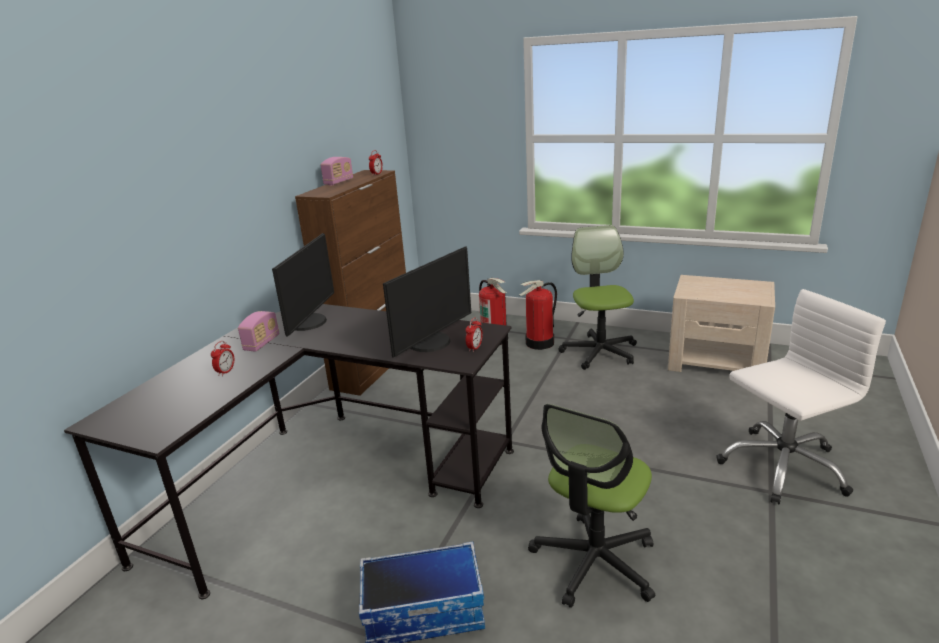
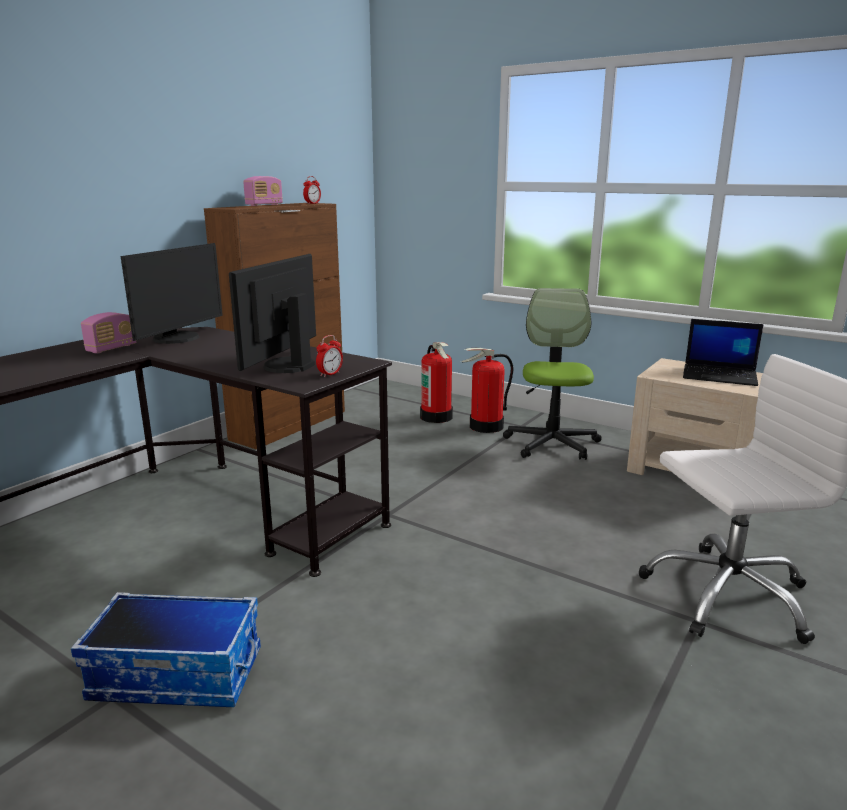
camera: 10 degrees right, 5 degrees down
(226, 371) = (49, 365): alarm clock -> none
(431, 343) = (286, 365): monitor -> monitor turned 150 degrees clockwise
(594, 562) = (417, 659): office chair -> none
(733, 288) = (720, 375): none -> laptop

